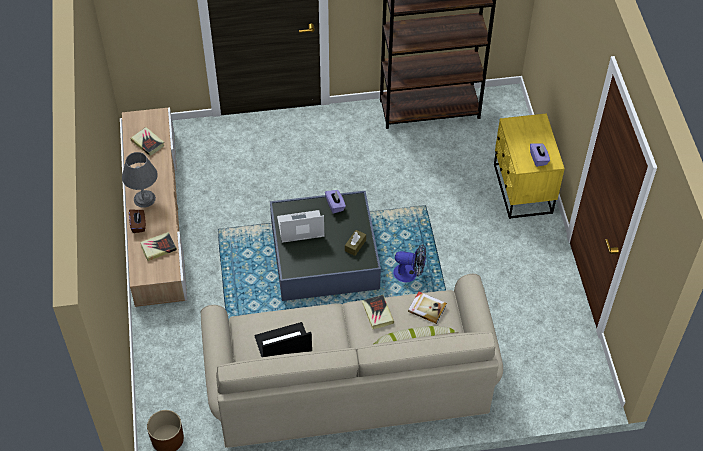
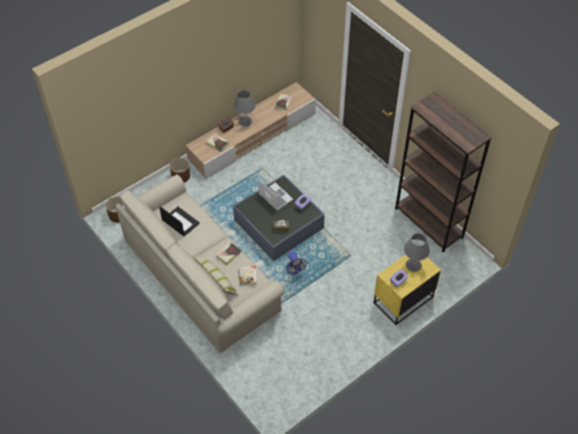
camera: 60 degrees right, 0 degrees up
(156, 328) = (180, 176): none -> brown planter
(524, 133) = (413, 265): none -> grey table lamp

